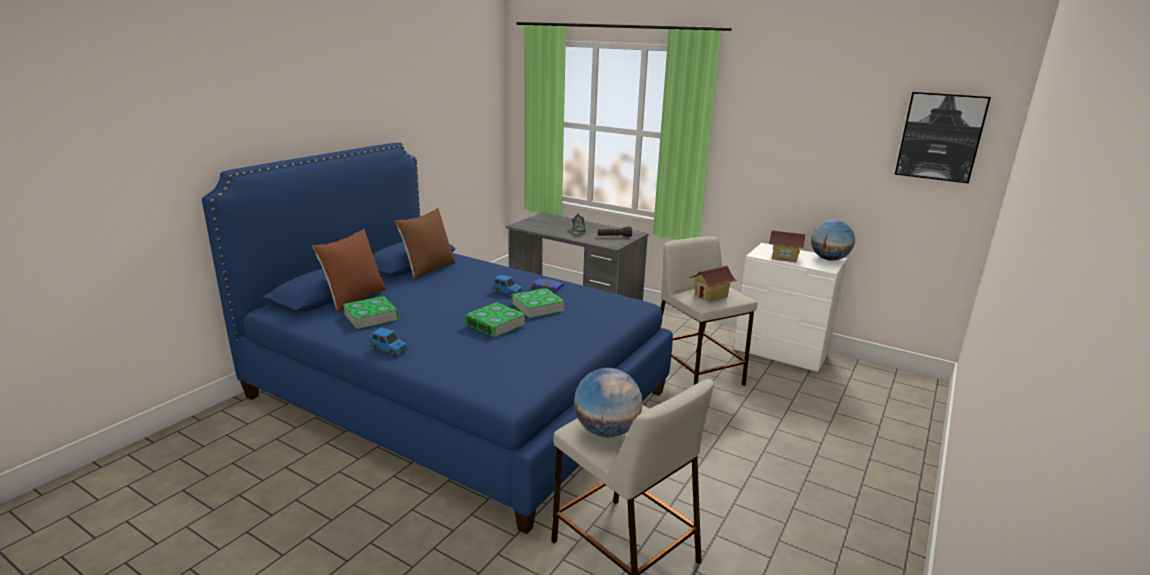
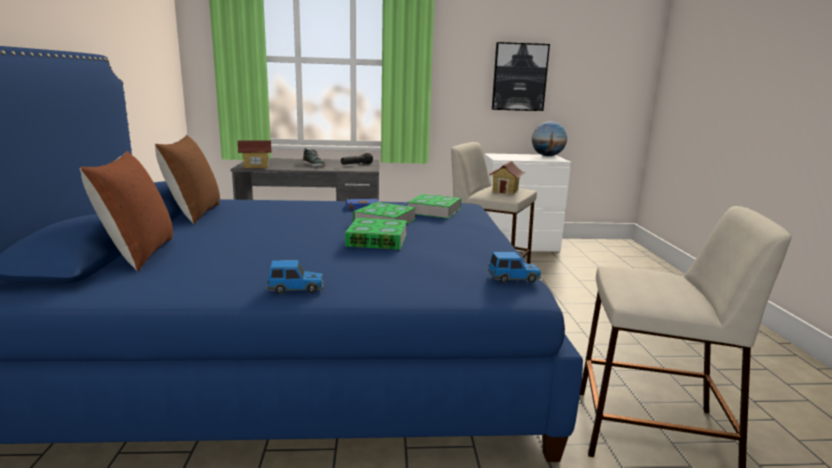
camera: 35 degrees left, 5 degrees down
(371, 317) = (202, 265): book -> book (434, 211)
(508, 292) = (330, 216): toy car -> toy car (514, 278)
(606, 431) = (659, 291): globe -> none
(784, 258) = (520, 158): toy house -> toy house (256, 166)
(940, 137) = (613, 46): picture -> picture (519, 77)

